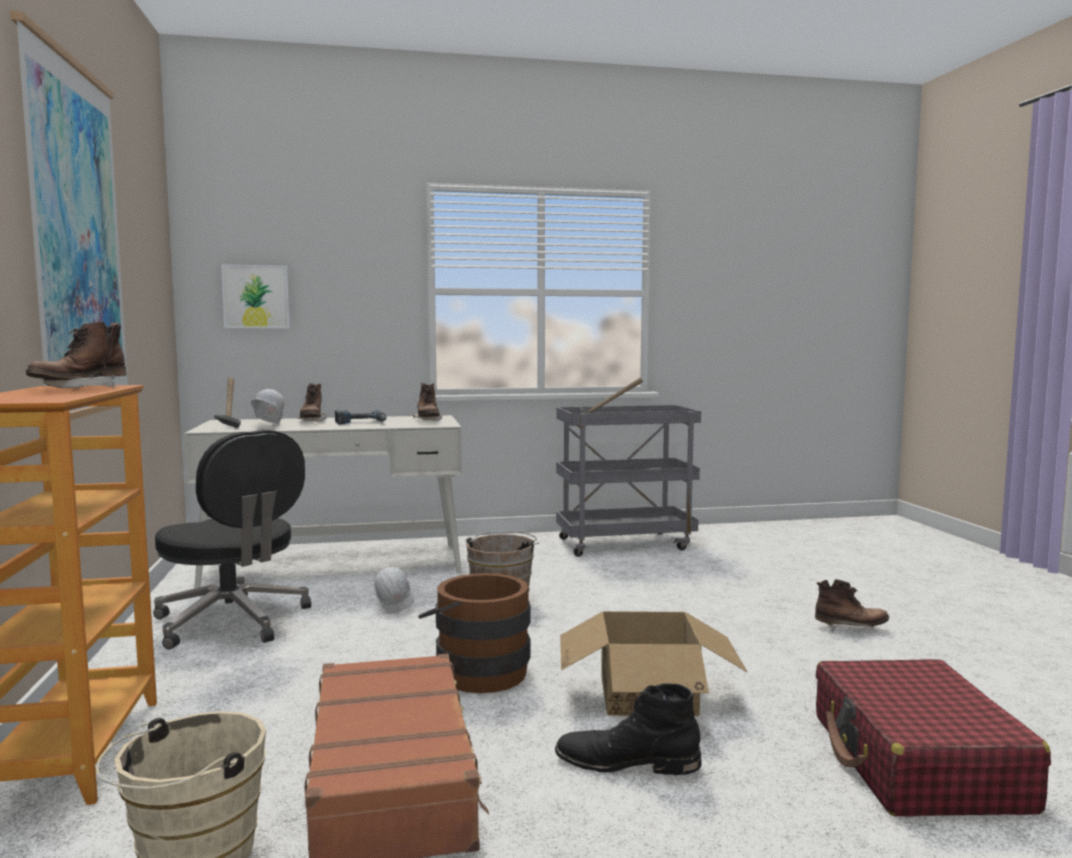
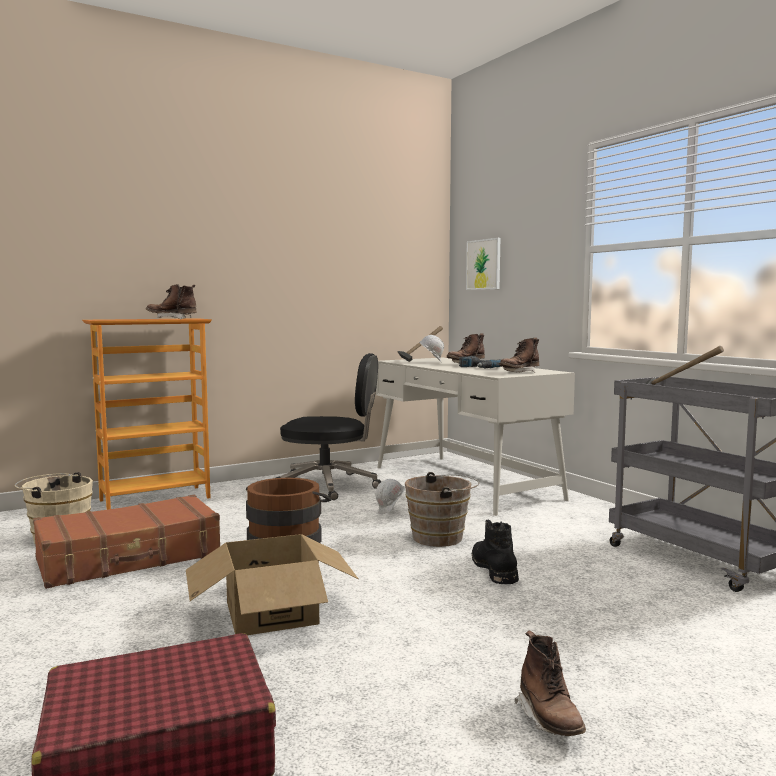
camera: 70 degrees right, 0 degrees up
(76, 239) = (274, 238): picture -> none
(233, 622) = (329, 485): black office chair -> black office chair turned 105 degrees counterclockwise
(627, 762) = (151, 616): black boot -> black boot (494, 569)

